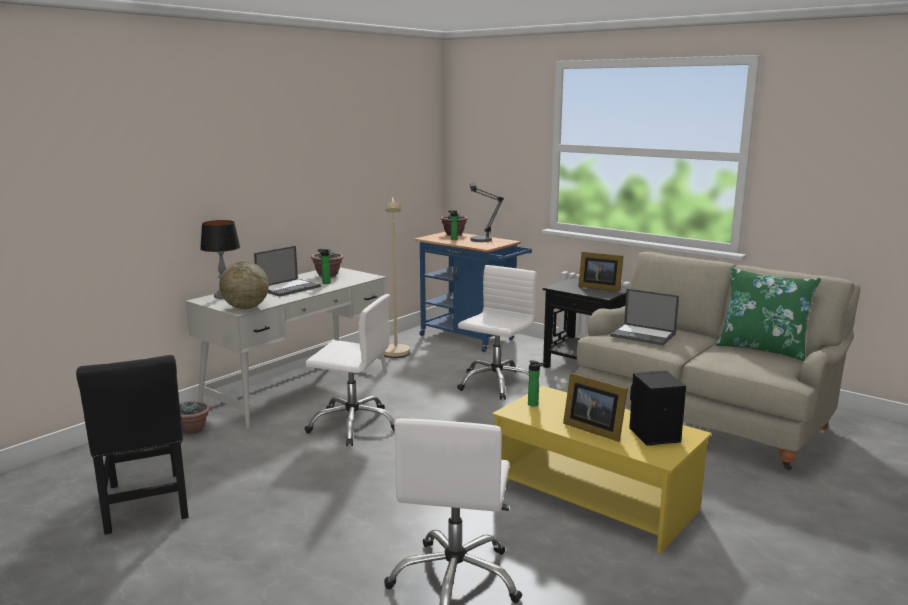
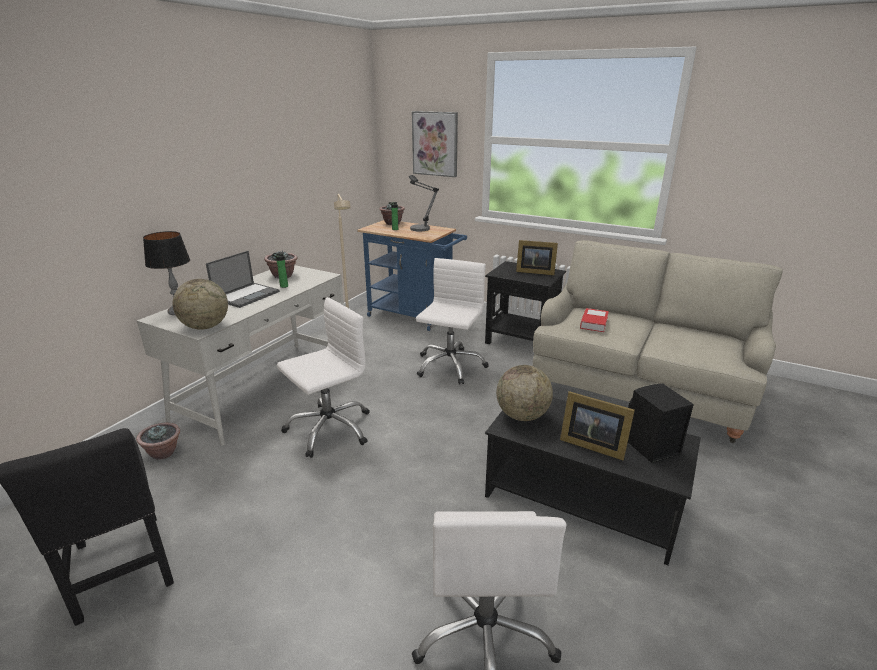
camera: 10 degrees left, 10 degrees up
(353, 425) = (329, 429): white office chair -> white office chair turned 45 degrees counterclockwise
(503, 152) = (435, 144): none -> picture
(534, 404) = (522, 416): bottle -> globe
(595, 498) = (583, 499): yellow coffee table -> black coffee table
(644, 335) = (594, 323): laptop -> book
(762, 349) = (699, 331): green pillow -> none

